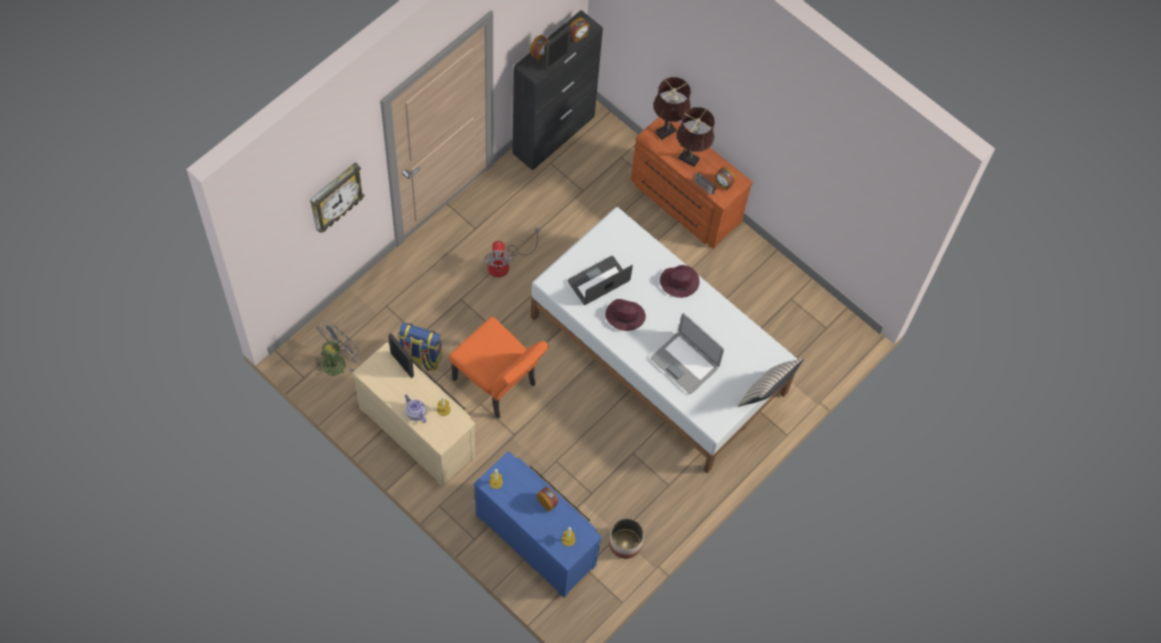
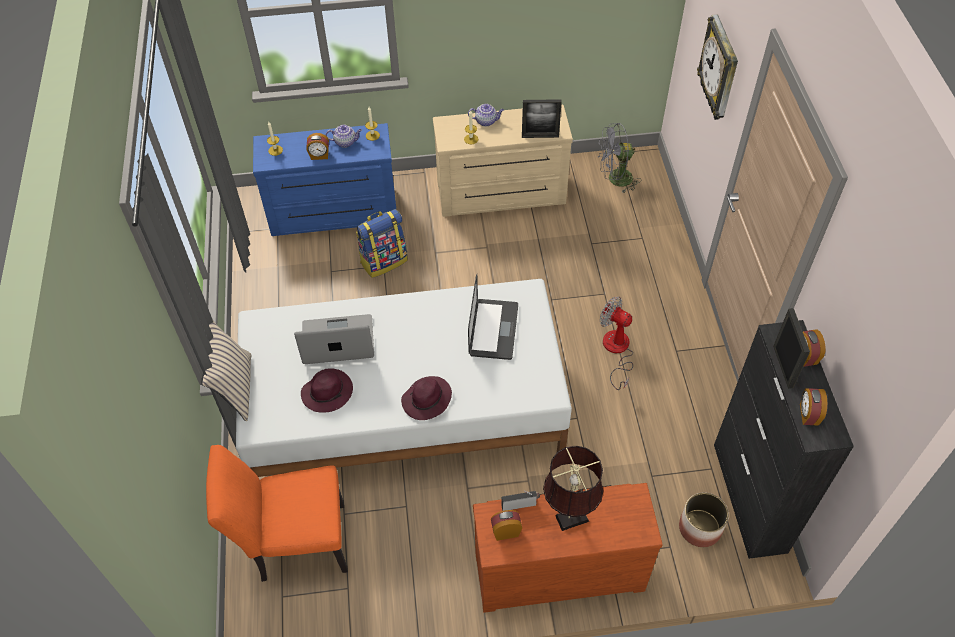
camera: 135 degrees right, 10 degrees down
(337, 360) = (615, 179): grey fan -> grey fan turned 90 degrees clockwise
(420, 357) = (569, 233): backpack -> backpack (384, 261)
(498, 386) = (491, 269): orange chair -> orange chair (294, 543)
(518, 496) = (345, 142): none -> teapot
(624, 316) = (435, 326): purple hat -> purple hat (328, 392)
(625, 543) = (266, 266): planter -> planter (700, 527)
(667, 130) = (630, 525): brown table lamp -> none

